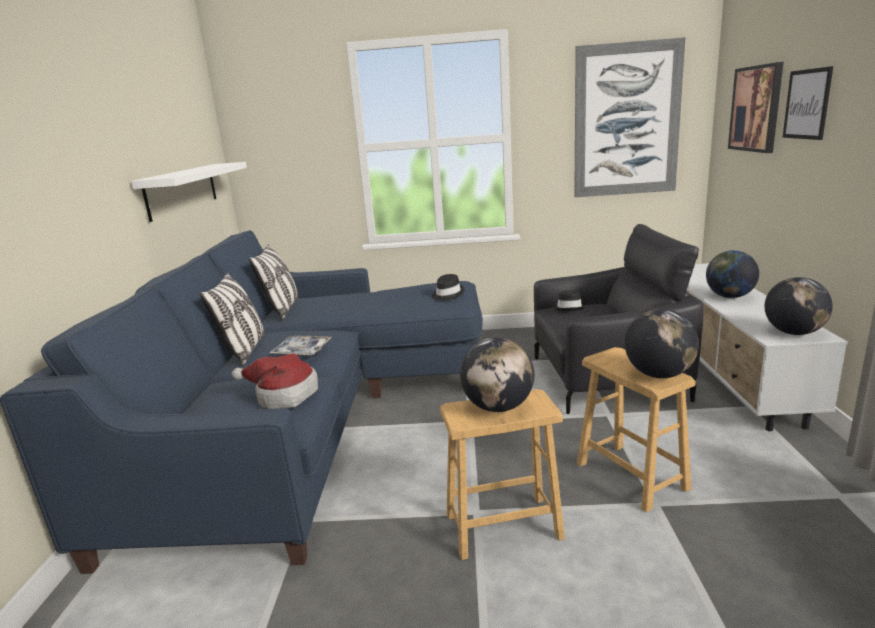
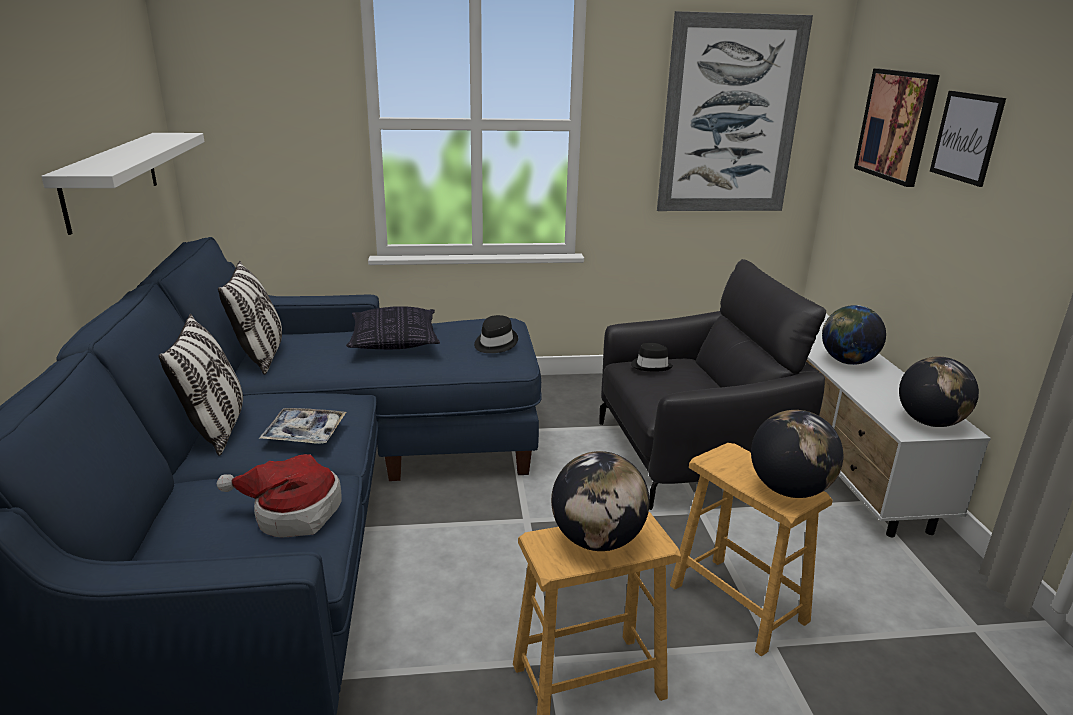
camera: 10 degrees left, 5 degrees up
(375, 297) = (394, 342): none -> pillow

